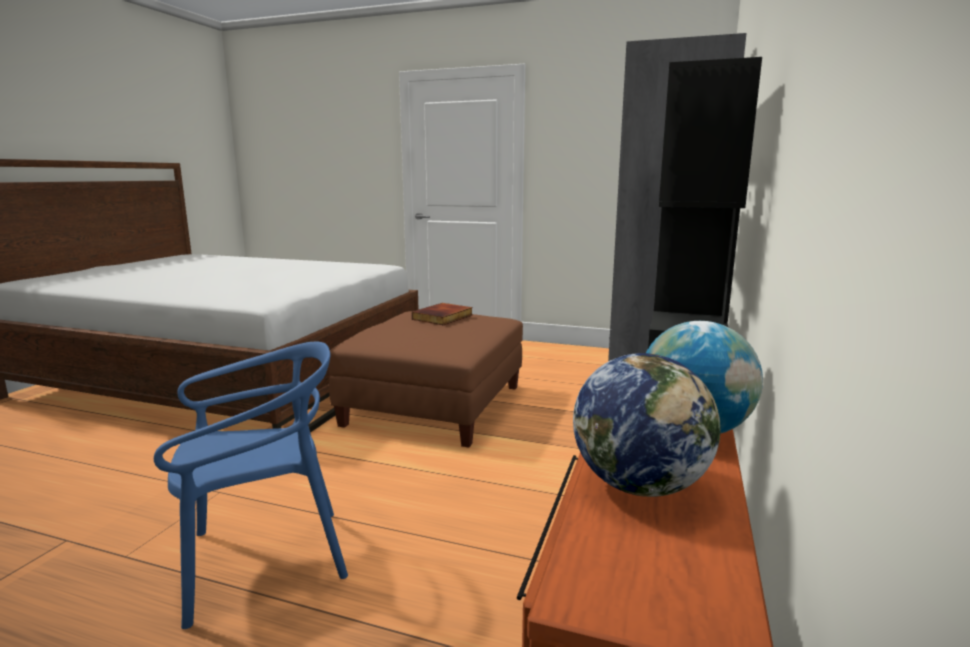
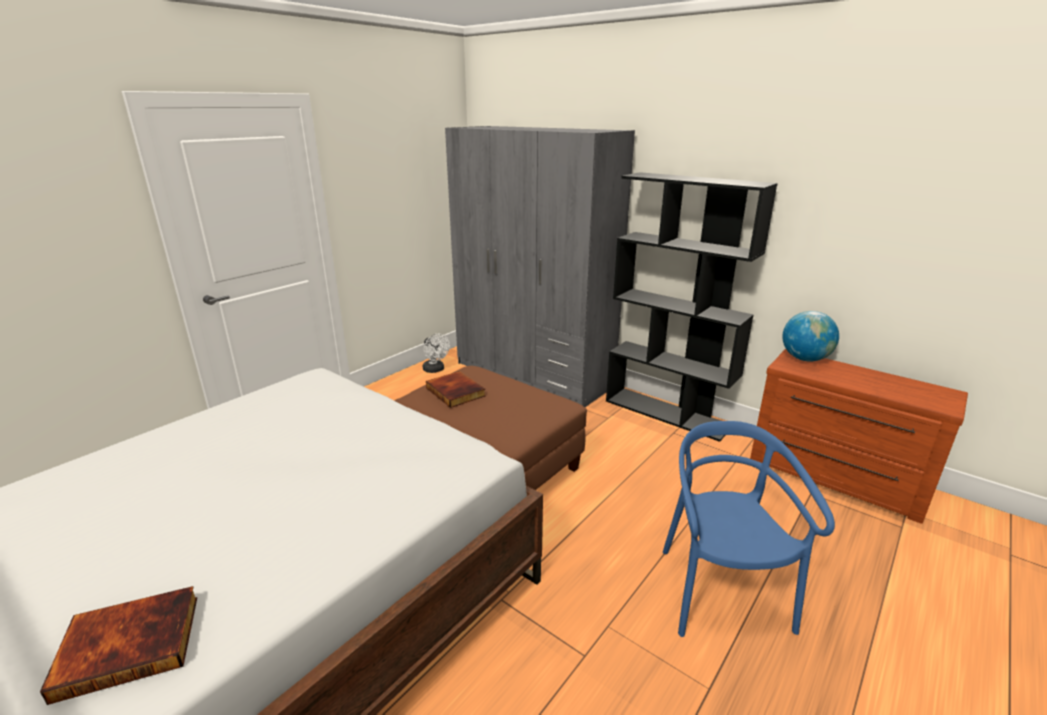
camera: 70 degrees left, 10 degrees up
(104, 281) = (131, 643): none -> book
(599, 356) = (435, 370): none -> white fan
(640, 485) = (864, 382): globe -> none

